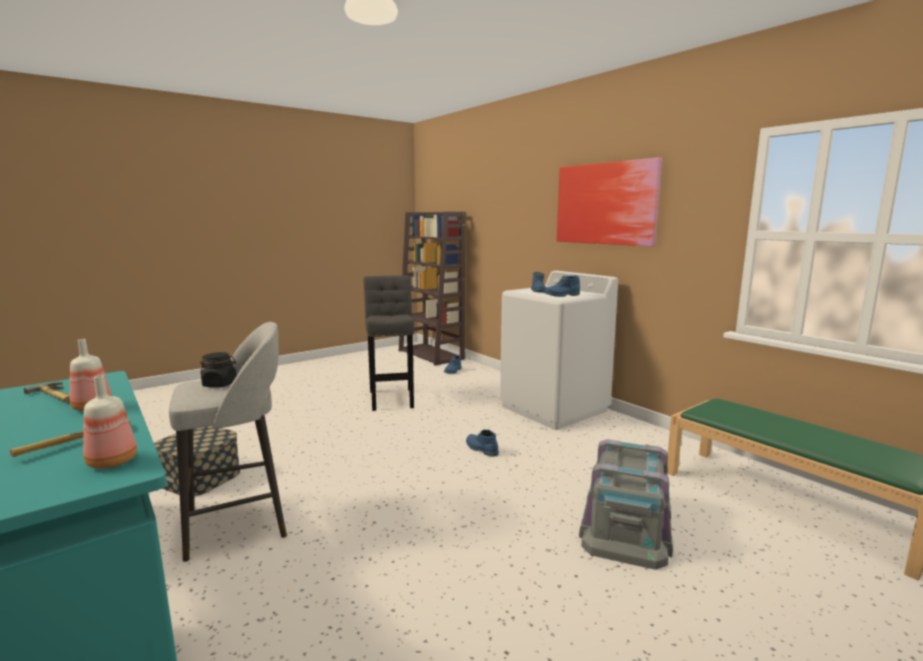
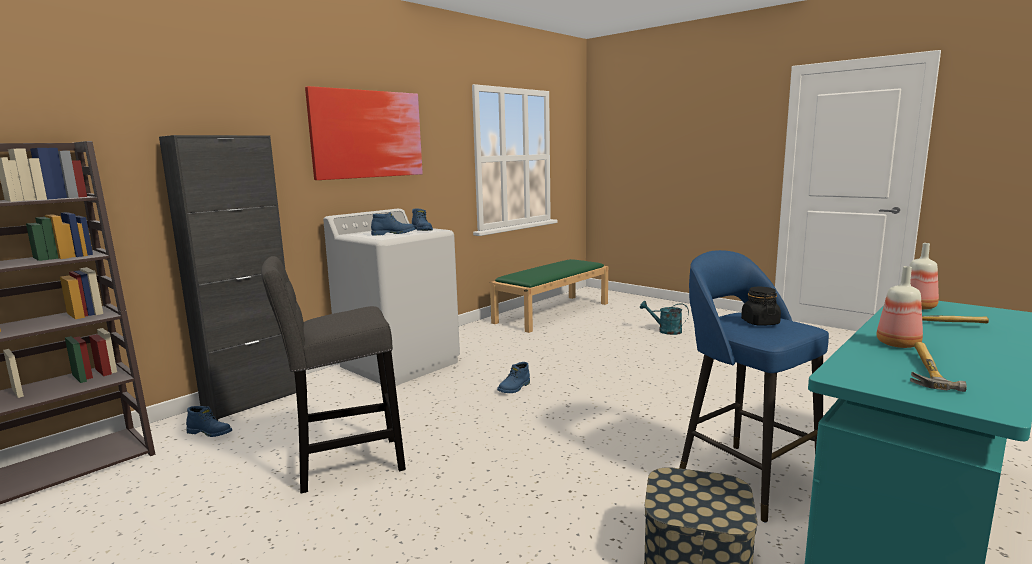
camera: 100 degrees left, 0 degrees up
(240, 523) = (744, 478): grey stool -> blue stool
(493, 375) = (251, 401): none -> black cabinet
(626, 526) = (607, 343): grey storage box -> none
(714, 610) = (665, 331): none -> turquoise watering can

